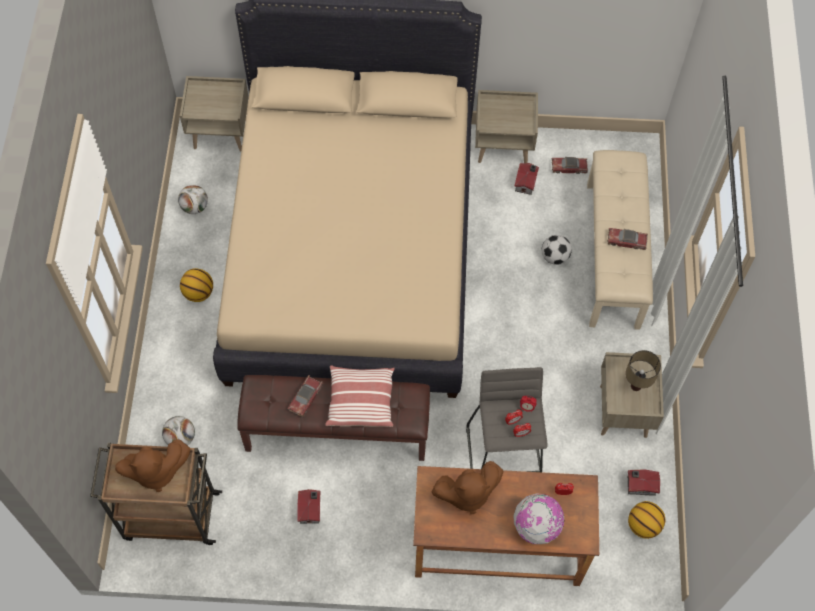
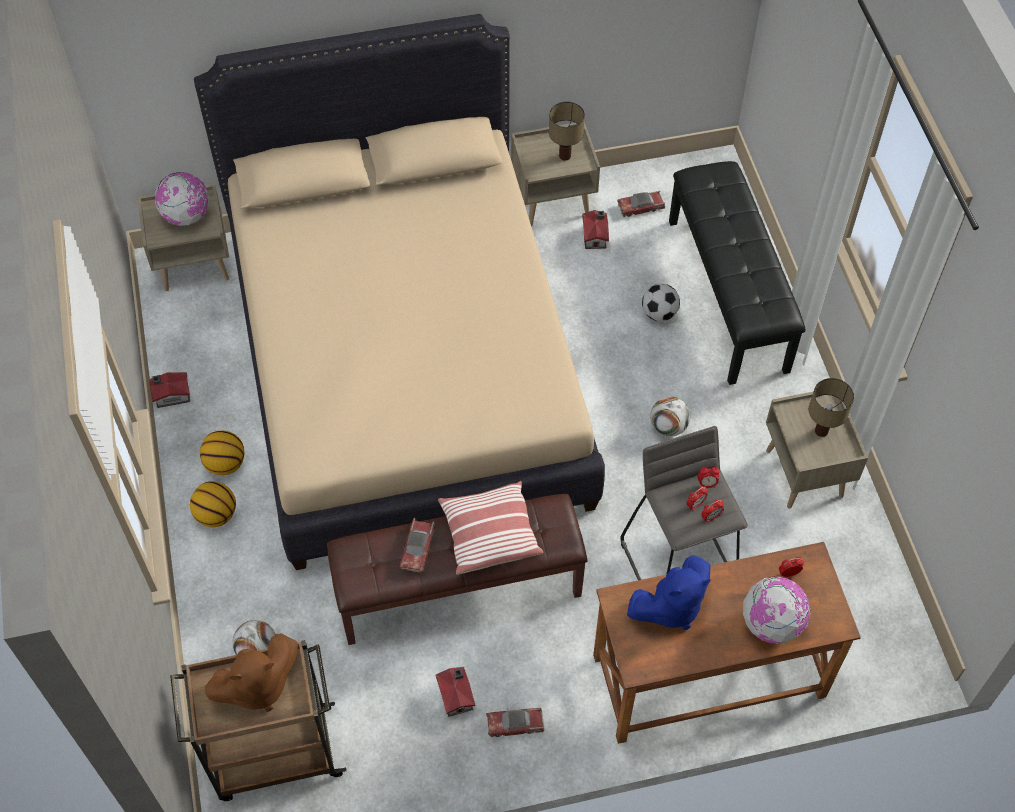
camera: 15 degrees left, 5 degrees down
(195, 207) = (188, 360): football -> football (668, 426)
(218, 99) = (187, 216): none -> globe
(466, 494) = (670, 607): brown plush toy -> blue plush toy
(514, 118) = (565, 156): none -> table lamp
(613, 255) = (728, 294): beige bench -> black bench
(626, 241) = (750, 265): toy car -> toy car (515, 724)
(640, 485) = (856, 555): toy house -> toy house (171, 395)
(643, 525) = (876, 602): basketball -> basketball (216, 514)

